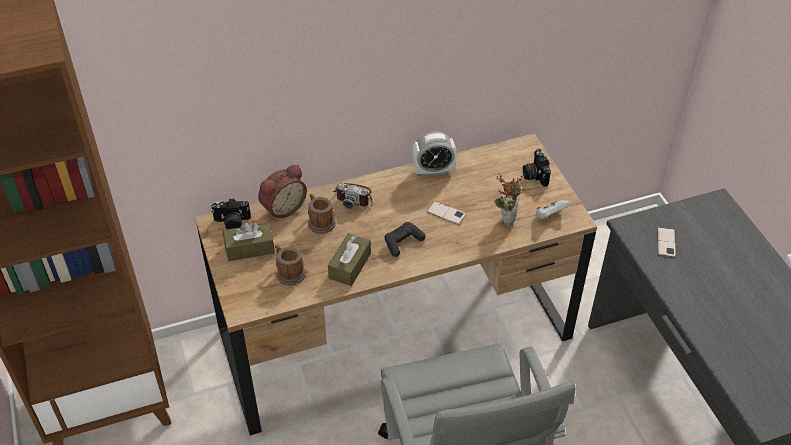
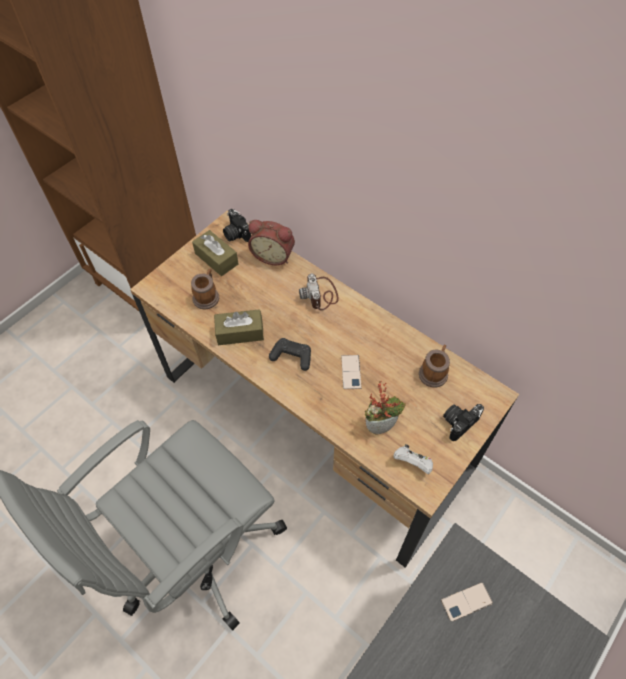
camera: 60 degrees right, 10 degrees up
(320, 221) = (275, 287): mug -> mug (434, 372)
(433, 171) = (396, 335): alarm clock -> none

